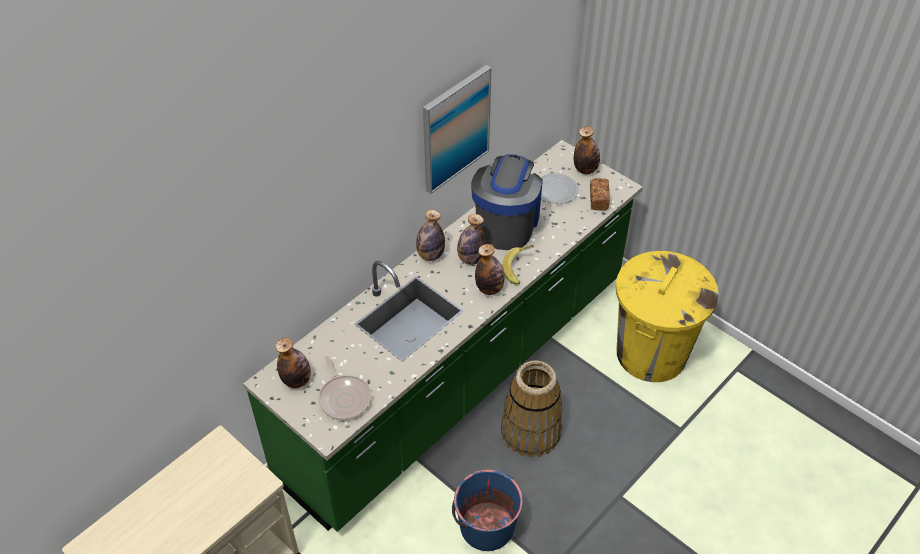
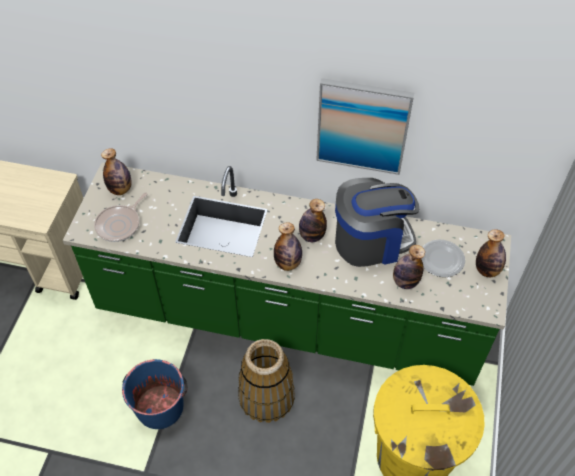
camera: 60 degrees right, 5 degrees up
(430, 255) = (296, 207): bottle -> bottle (405, 282)
(519, 270) = (324, 275): banana -> none
(598, 199) = (457, 297): bread -> none

